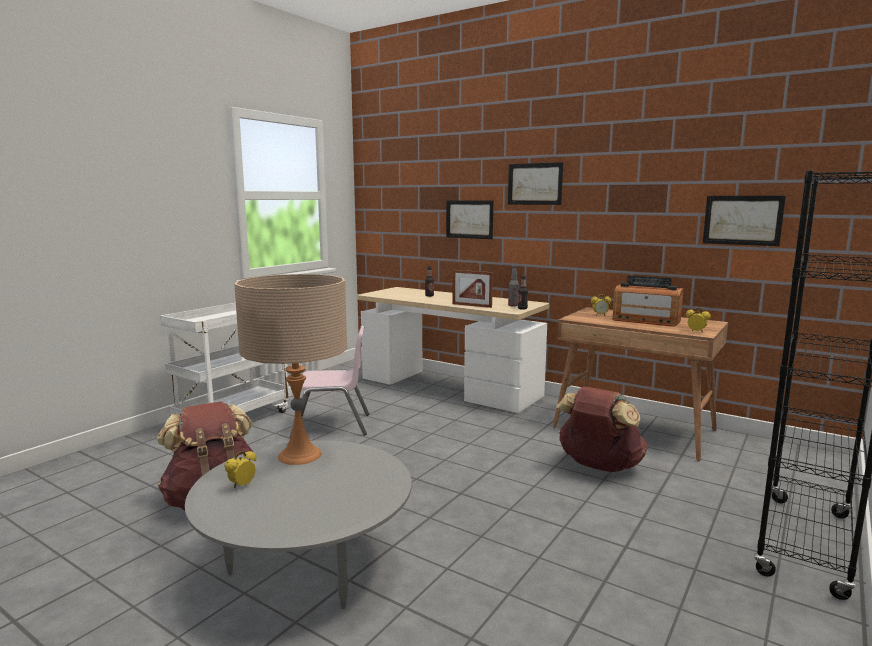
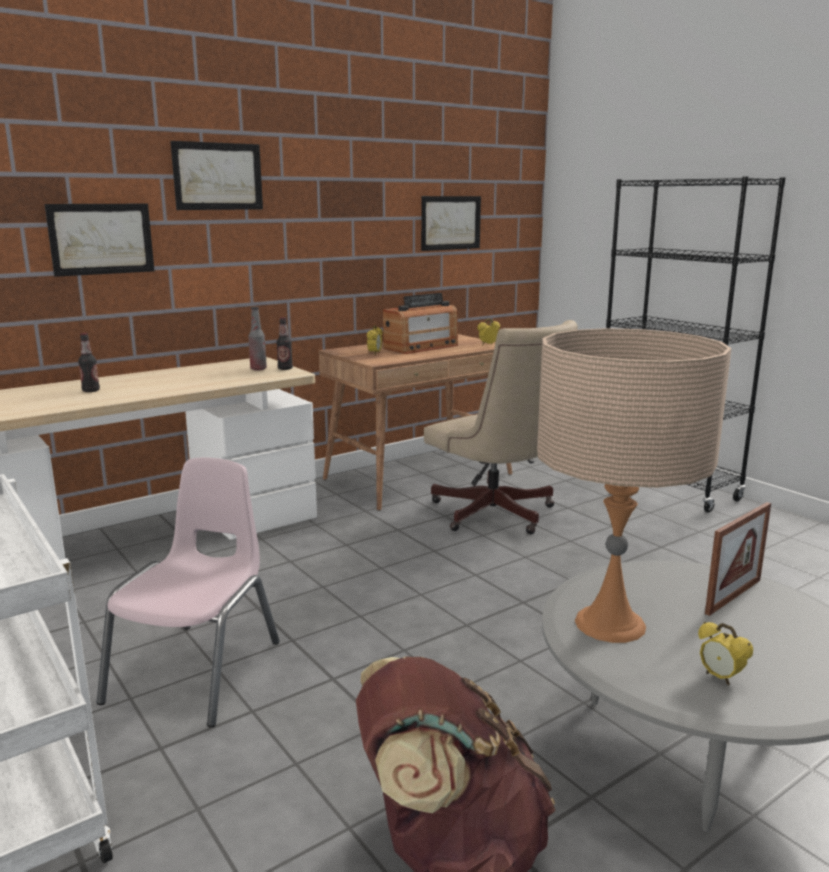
camera: 70 degrees left, 5 degrees up
(471, 305) = (221, 382): picture frame -> picture frame (733, 596)
(598, 466) = (497, 515): brown backpack -> beige office chair

